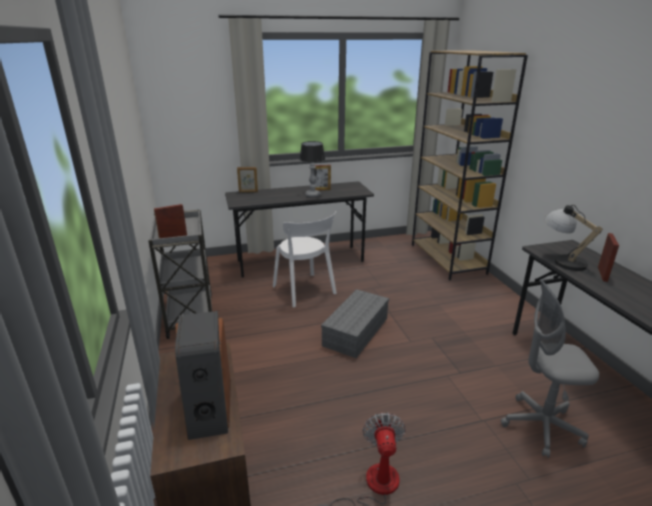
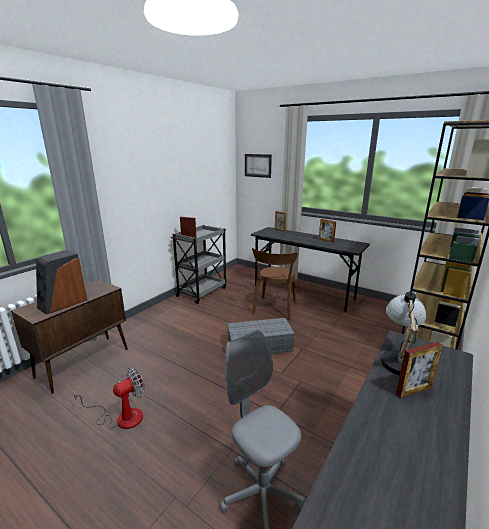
camera: 50 degrees right, 5 degrees down
(184, 105) = (258, 165): none -> picture
(305, 291) = (274, 309): white chair -> brown chair
(312, 195) = (312, 241): table lamp -> none

